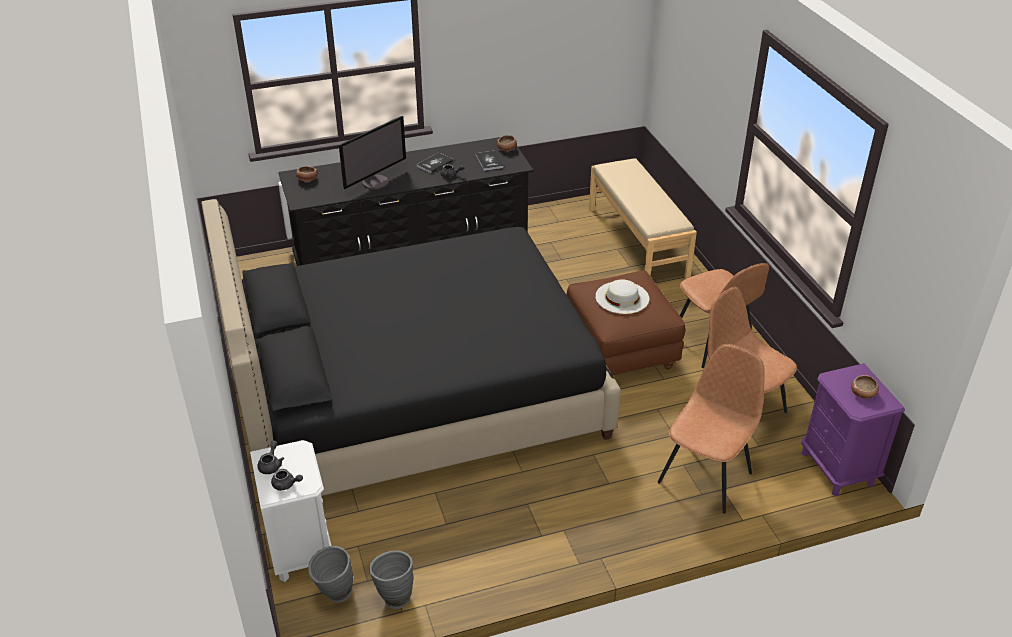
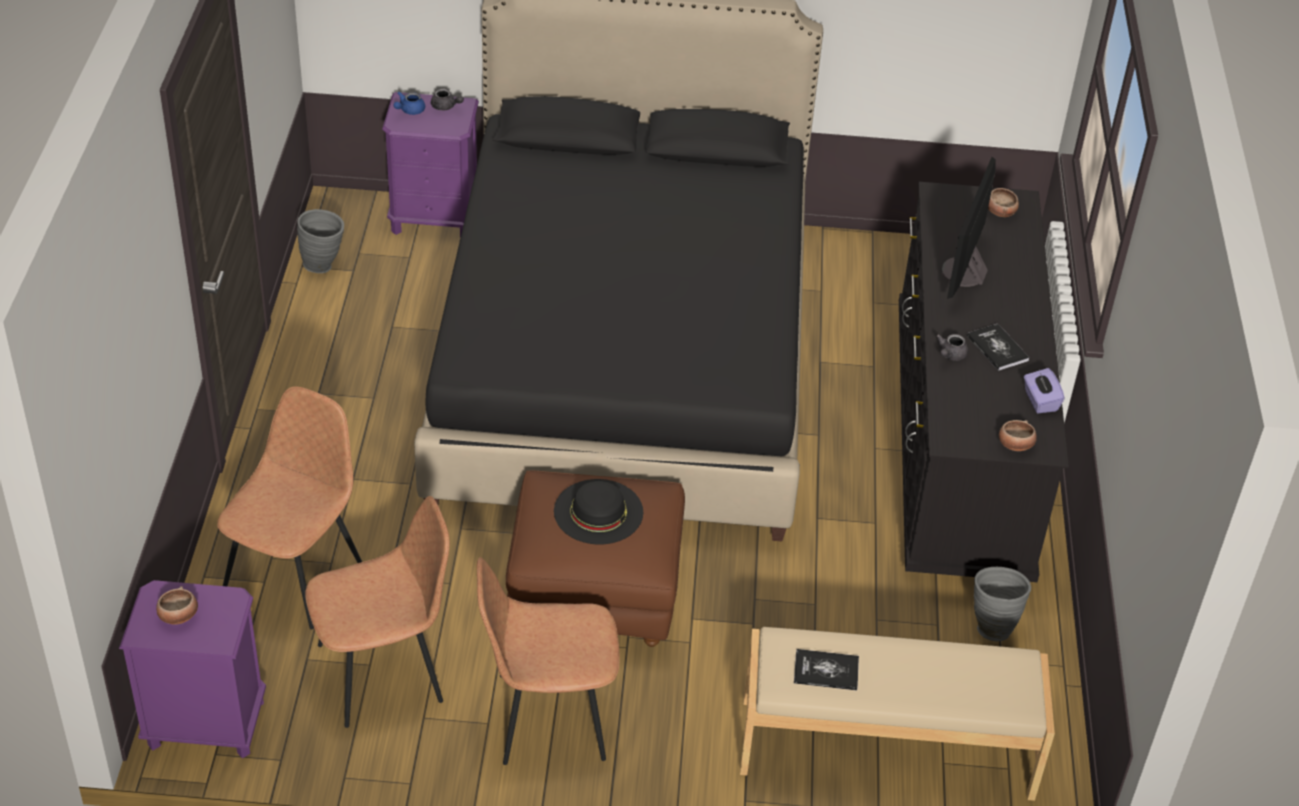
camera: 110 degrees right, 5 degrees up
(286, 485) = (409, 110): grey teapot -> blue teapot
(300, 549) = (435, 219): white nightstand -> purple nightstand
(334, 595) = (358, 228): grey vase -> grey vase (991, 625)
(375, 182) = (964, 273): monitor -> monitor turned 45 degrees clockwise
(468, 147) = (1040, 401): none -> purple tissue box
(489, 161) = (980, 411): book -> book (826, 671)
(622, 297) = (598, 511): white hat -> black hat
(706, 476) = (296, 576): brown chair -> brown chair turned 120 degrees counterclockwise

